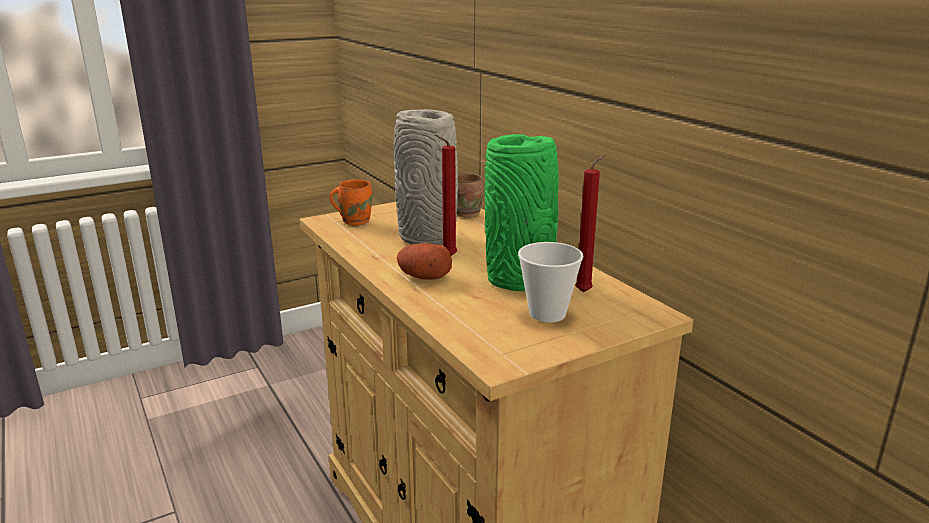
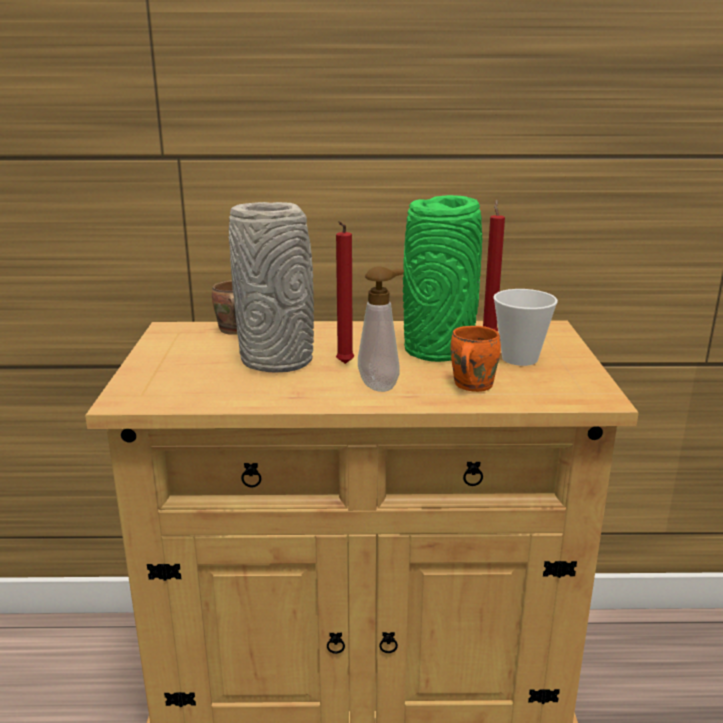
camera: 60 degrees left, 0 degrees up
(354, 220) = (159, 384): orange mug -> orange mug (470, 385)
(423, 276) = (381, 385): potato -> soap dispenser

